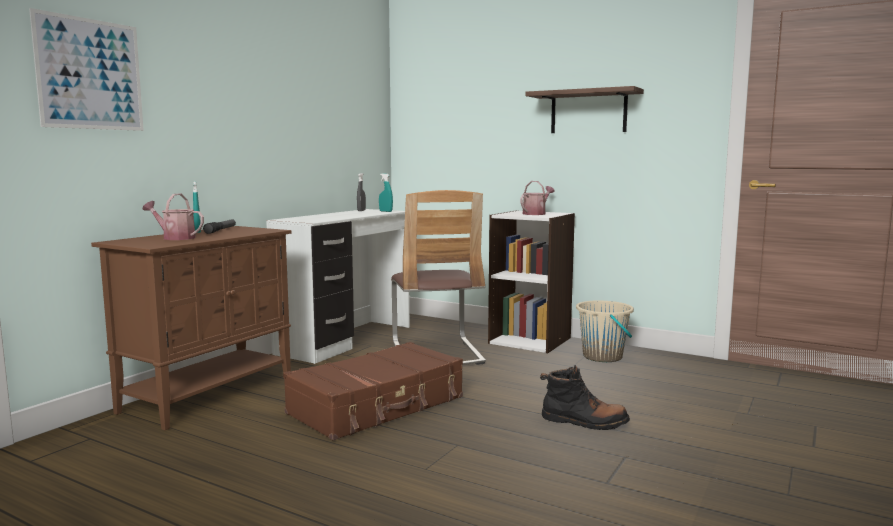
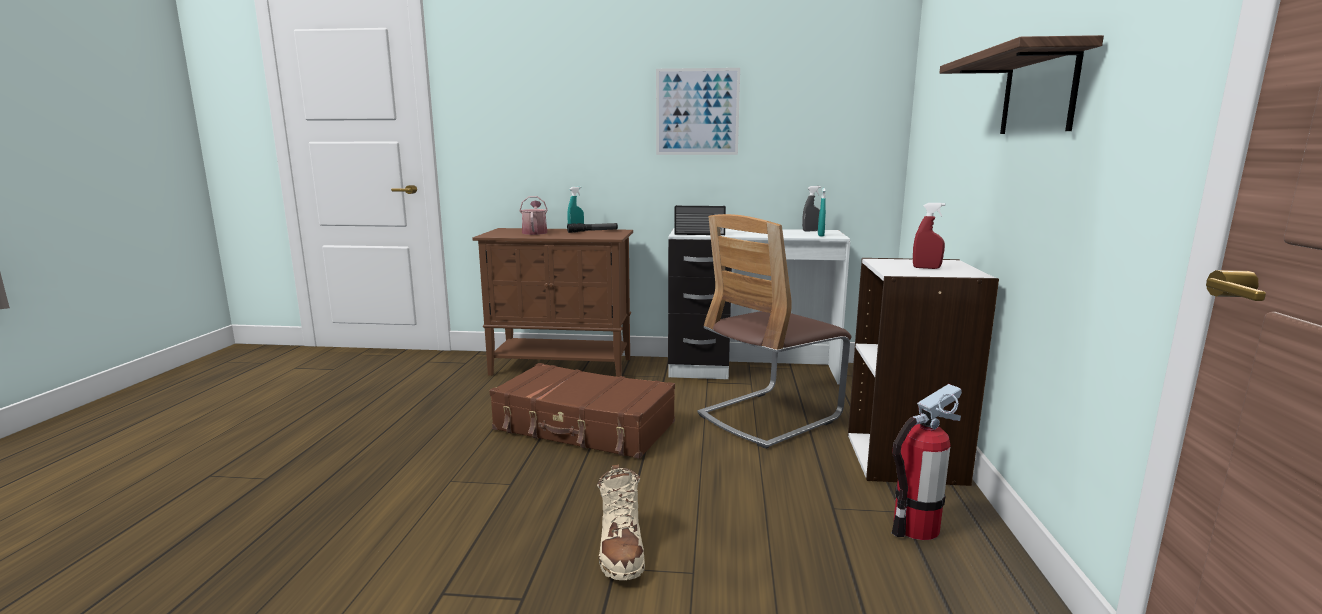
camera: 65 degrees right, 5 degrees up
(90, 74) = (507, 101): picture -> picture (697, 112)
(322, 219) = (699, 234): none -> radio
(536, 213) = (926, 268): watering can -> red spray bottle
(584, 422) = (621, 550): black boot -> beige boot
(603, 356) = (916, 527): beige bucket -> fire extinguisher

